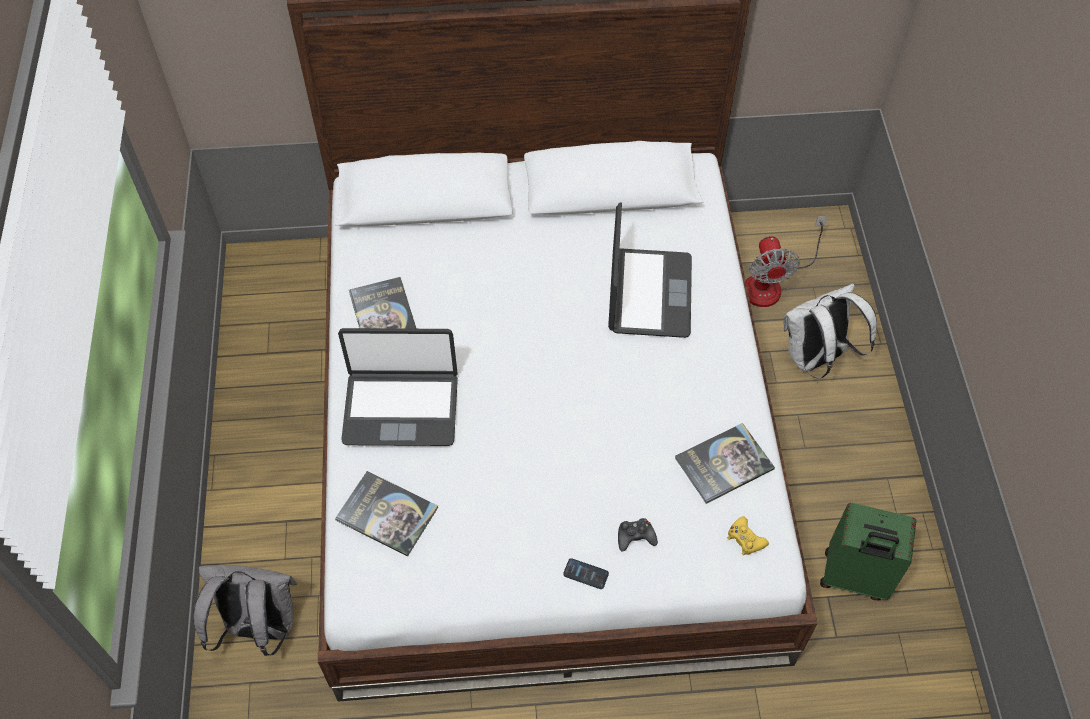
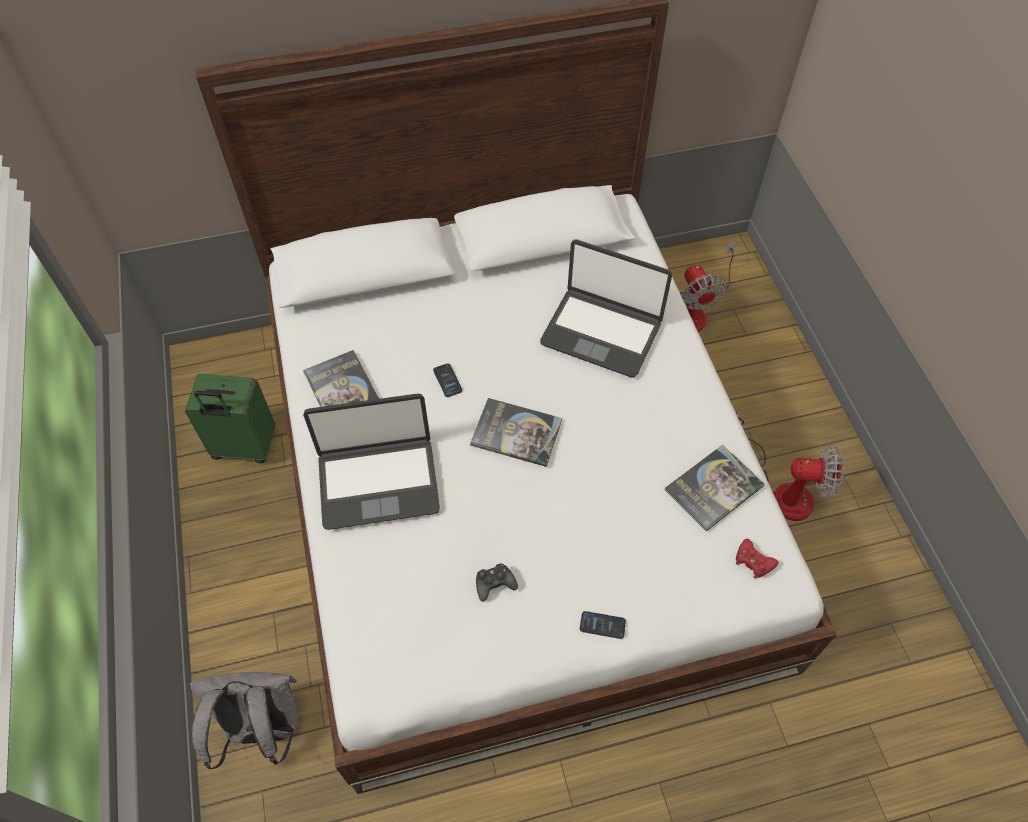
camera: 10 degrees left, 0 degrees up
(387, 514) = (384, 596): book -> book (516, 433)
(486, 320) = (447, 380): none -> phone
(635, 537) = (644, 577): black game controller -> black game controller (494, 583)
(648, 294) = (601, 332): laptop -> laptop turned 120 degrees clockwise
(745, 539) = (753, 561): yellow game controller -> red game controller
(815, 358) = (751, 374): white backpack -> none
(818, 482) = (782, 490): none -> fan
(853, 578) = (836, 576): green suitcase -> green suitcase (244, 447)

